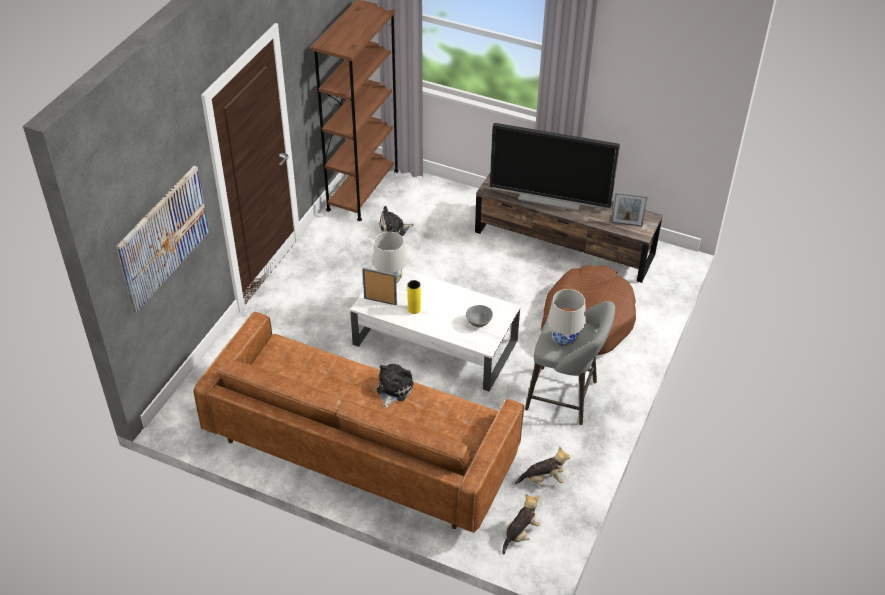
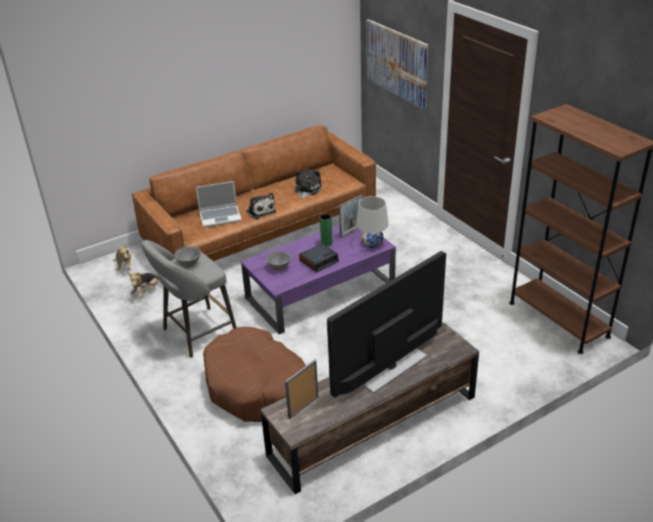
camera: 125 degrees right, 10 degrees down
(394, 229) = (482, 318): plush toy -> plush toy (307, 190)
(414, 309) = (326, 243): yellow vase -> green vase
(430, 416) = (221, 217): none -> laptop
(434, 342) = (321, 291): white coffee table -> purple coffee table
(447, 301) = (319, 261): none -> alarm clock
(564, 339) = (190, 264): white table lamp -> grey bowl

